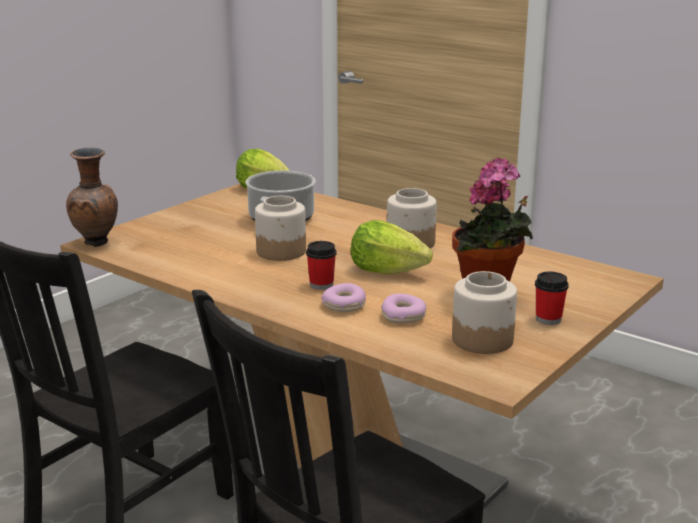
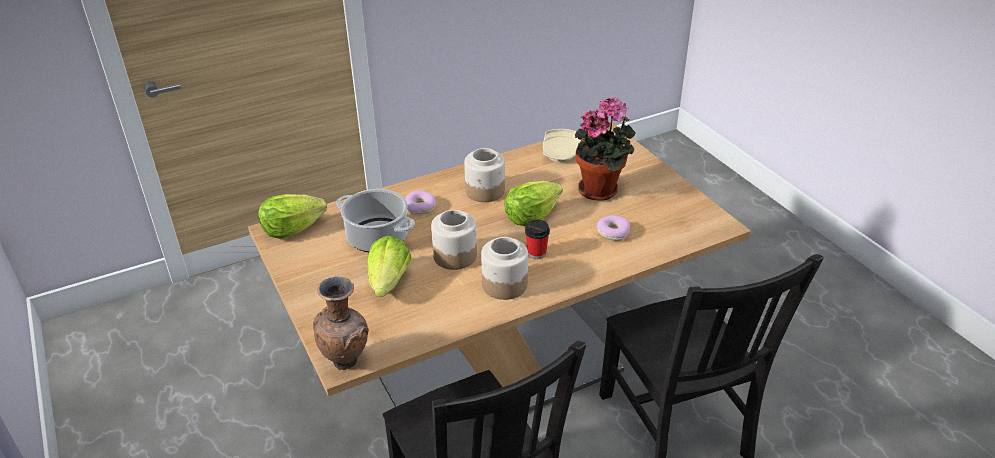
camera: 65 degrees left, 15 degrees up
(217, 235) = (389, 282): none -> lettuce
(344, 305) = (580, 252): donut -> donut (420, 207)
(482, 339) = (663, 213): jar -> jar (504, 284)
(538, 264) = (561, 154): none -> beige plate
(548, 319) = (647, 180): cup -> none

